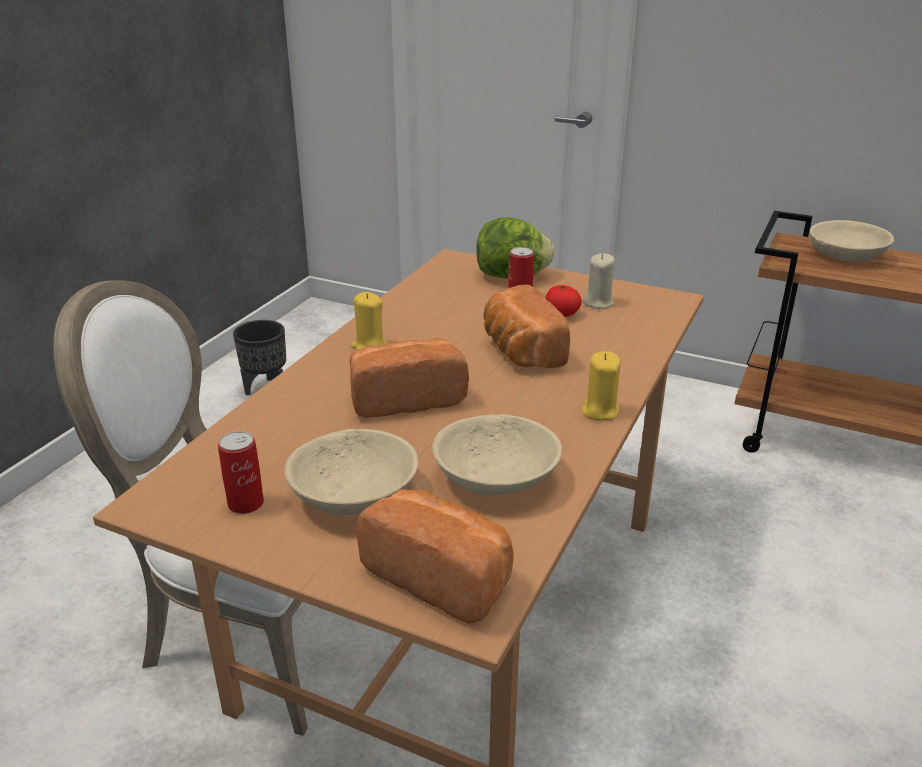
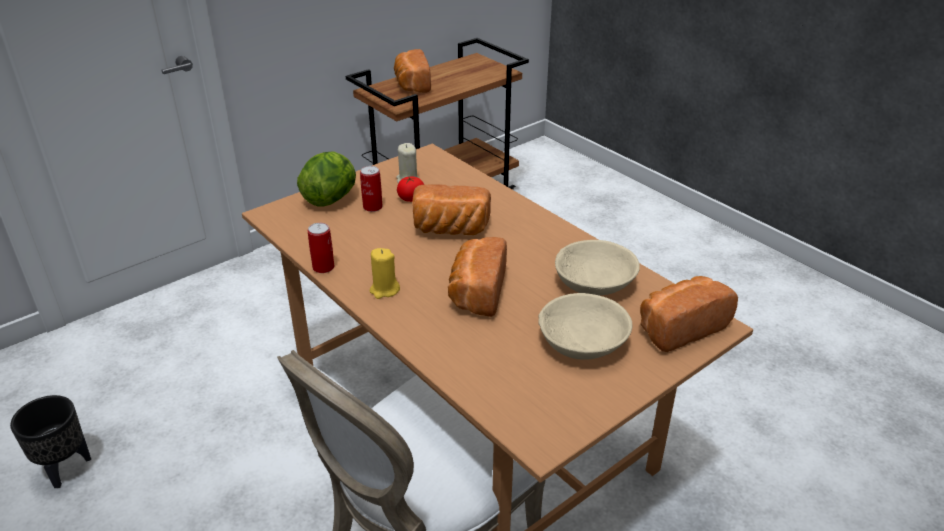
camera: 65 degrees left, 5 degrees up
(246, 503) = (567, 392): can -> can (323, 267)
(599, 411) = (546, 225): yellow candle -> none
(846, 255) = (411, 85): beige bowl -> bread

